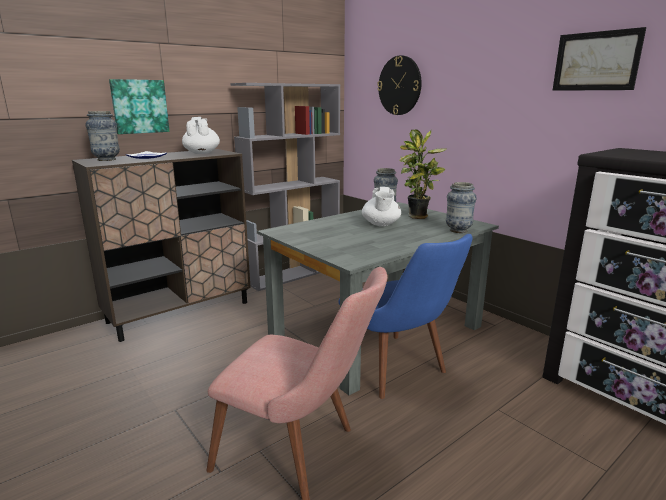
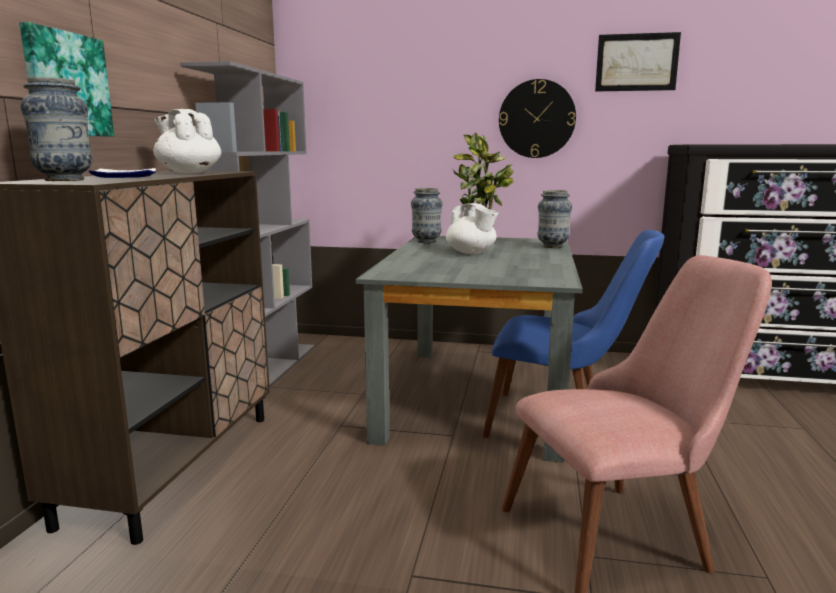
camera: 40 degrees left, 5 degrees down
(399, 85) = (384, 87): wall clock -> wall clock (536, 119)

